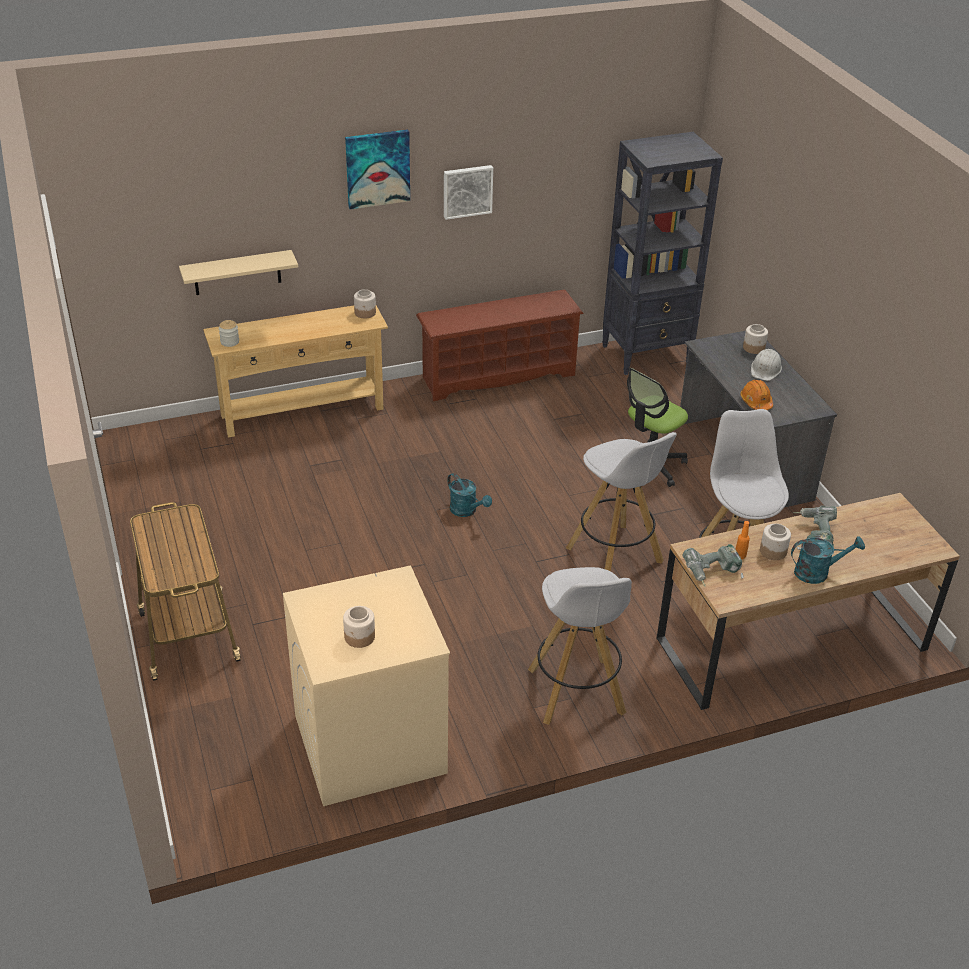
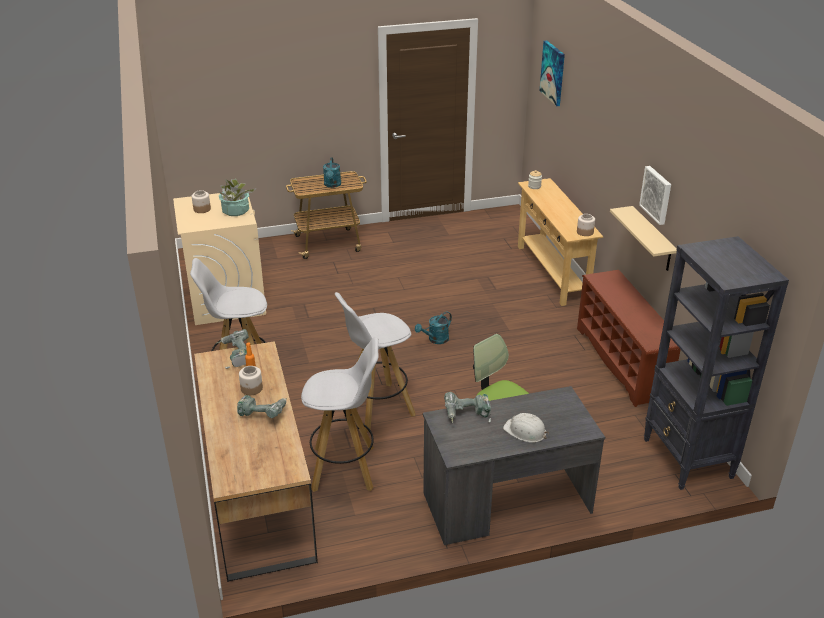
camera: 95 degrees right, 5 degrees down
(237, 273) = (568, 154): beige shelf -> beige shelf (652, 239)
(365, 594) = (235, 210): none -> potted plant
(377, 168) = (624, 133): picture -> picture (553, 73)
(754, 348) = (565, 429): jar -> none
(756, 402) = (467, 416): orange hard hat -> power drill
(817, 572) = (220, 407): turquoise watering can -> turquoise watering can (332, 185)

